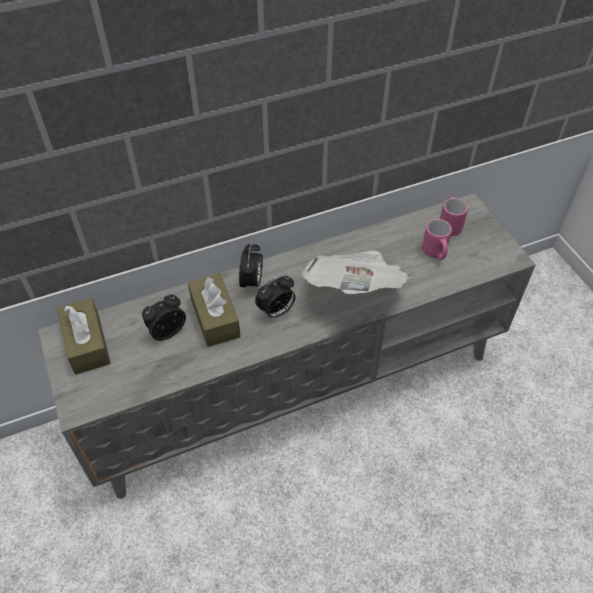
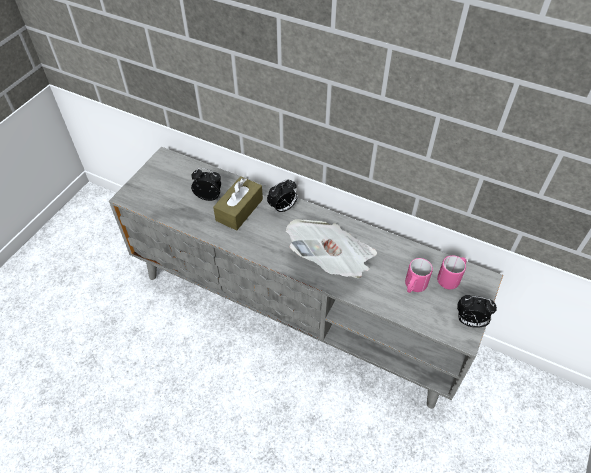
camera: 50 degrees right, 0 degrees up
(87, 343) = (170, 170): brown tissue box -> none
(276, 311) = (272, 234): alarm clock -> alarm clock (469, 321)

